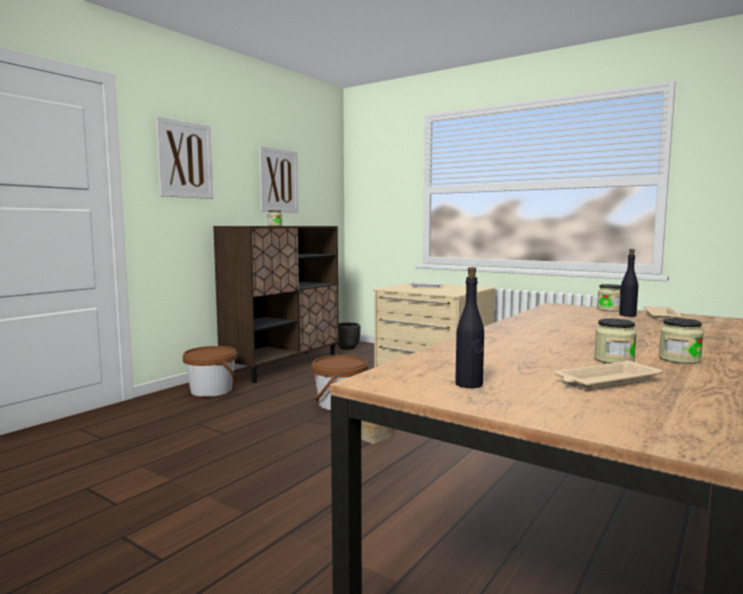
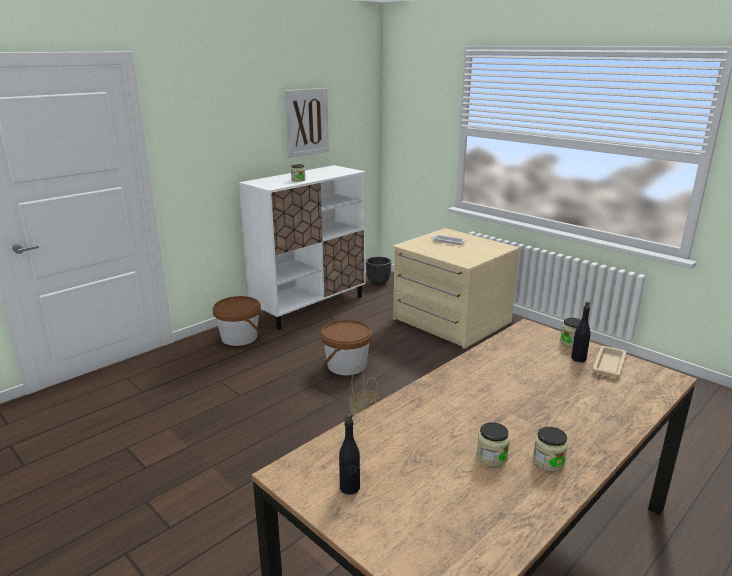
camera: 10 degrees right, 15 degrees up
(185, 159) = (207, 121): picture -> none
(283, 365) = (310, 306): brown cabinet -> white cabinet
(605, 382) = (456, 496): beige tray -> none

